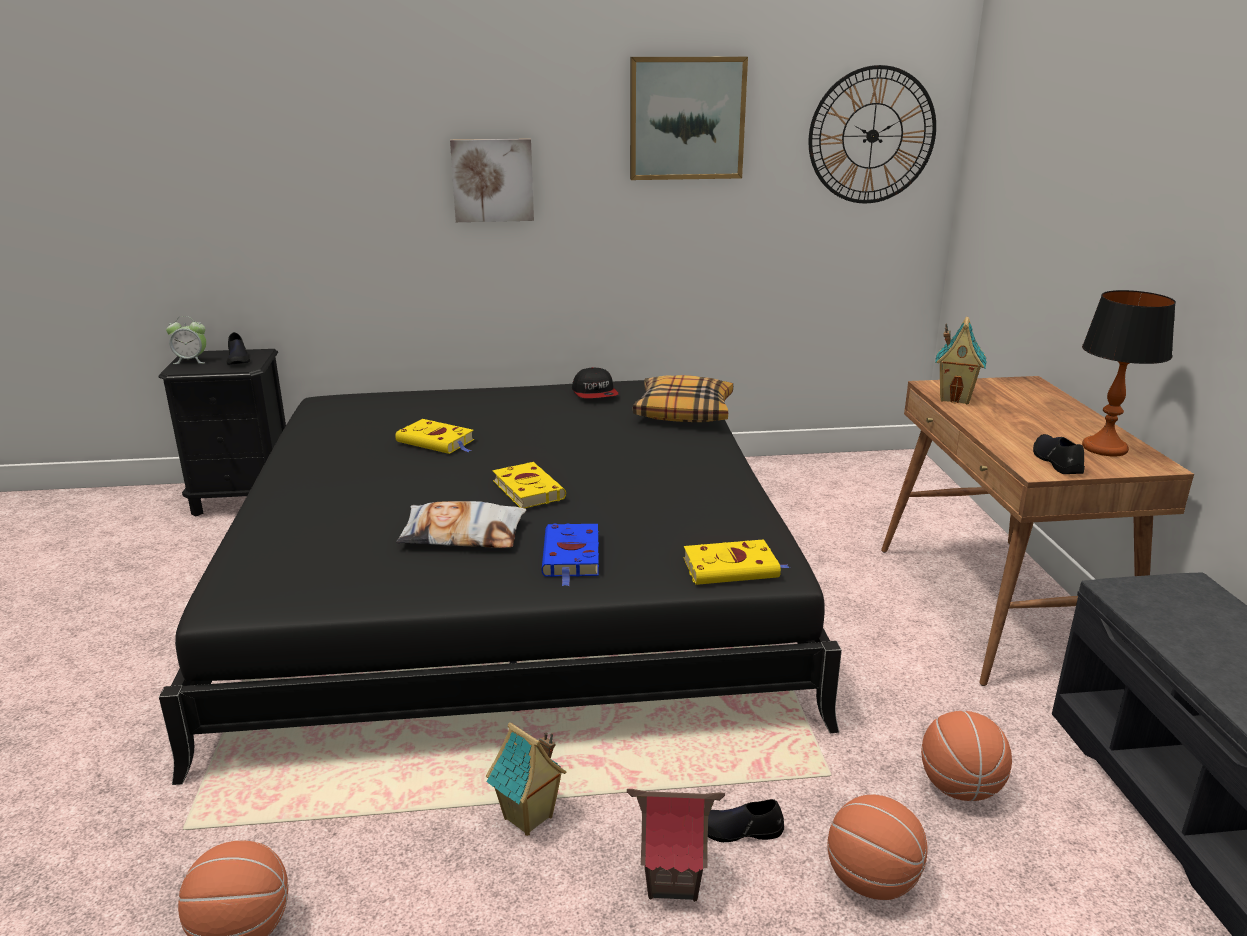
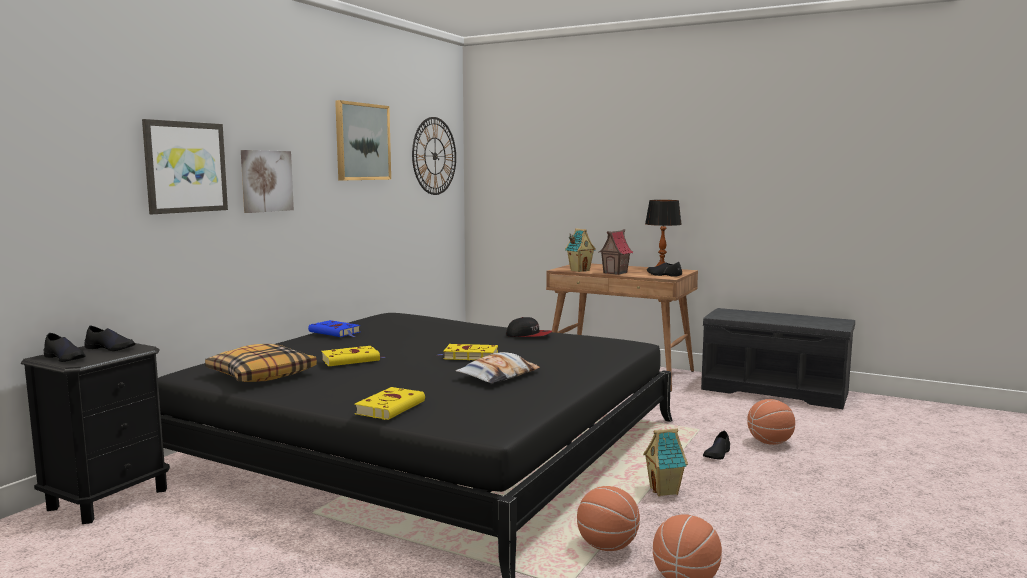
camera: 55 degrees left, 15 degrees down
(191, 361) = (65, 358): alarm clock -> black shoe
(367, 163) = (185, 167): none -> picture
(572, 557) = (564, 364): blue book -> blue book (336, 332)
(595, 393) = (366, 324): cap -> cap (529, 335)
(673, 881) = (739, 474): toy house -> toy house (615, 273)
(684, 411) = (432, 320): pillow -> pillow (261, 375)
(733, 568) = (621, 347): yellow book -> yellow book (391, 407)
(959, 787) = (729, 414): basketball -> basketball (607, 546)

